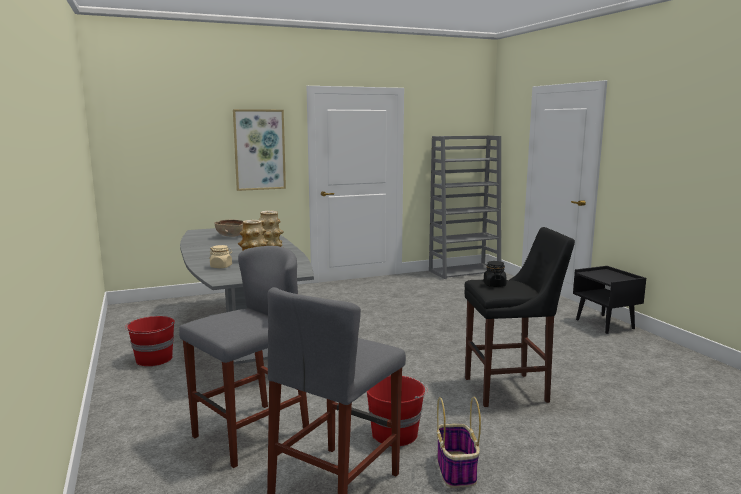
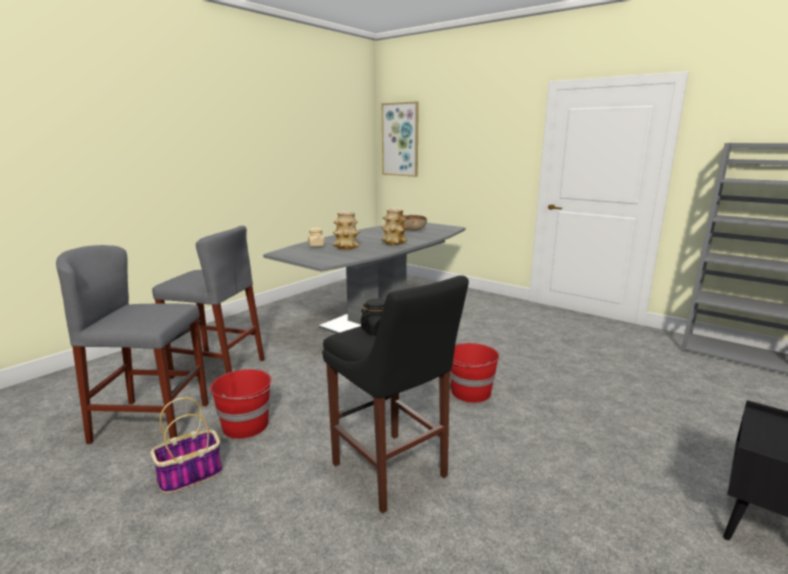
camera: 60 degrees right, 5 degrees up
(154, 359) = (308, 306): red bucket -> red bucket (470, 392)
(259, 150) = (493, 153): picture -> picture (400, 139)

